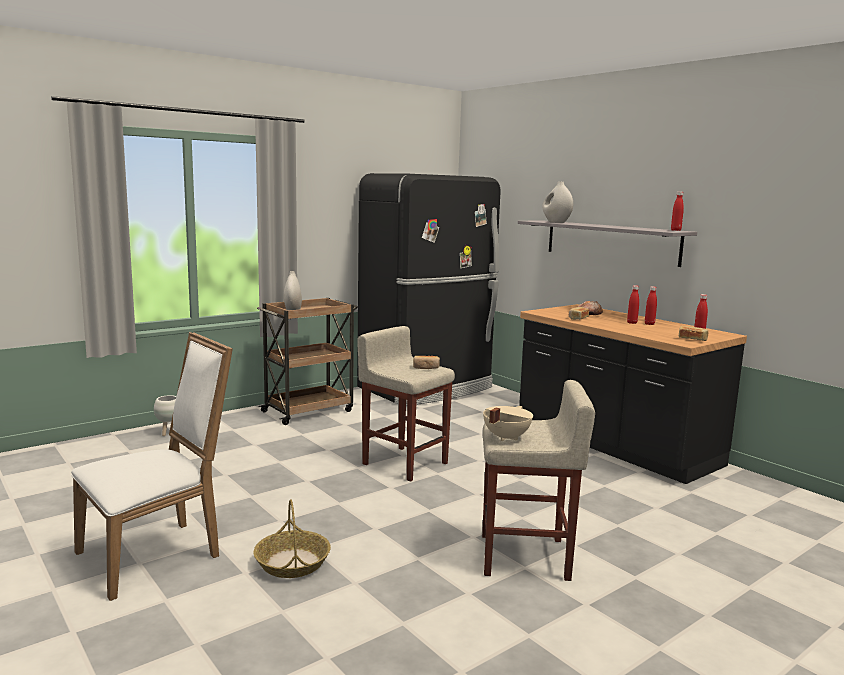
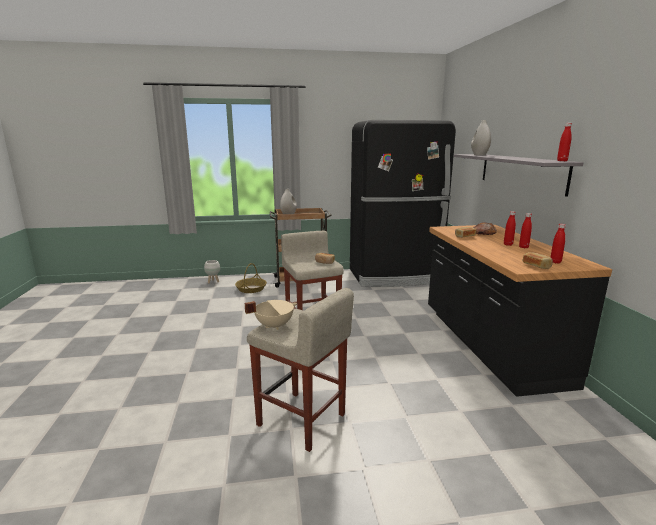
camera: 30 degrees right, 5 degrees up
(157, 553) = (116, 352): white chair -> none
(292, 562) = (165, 377): basket -> basket (251, 289)

